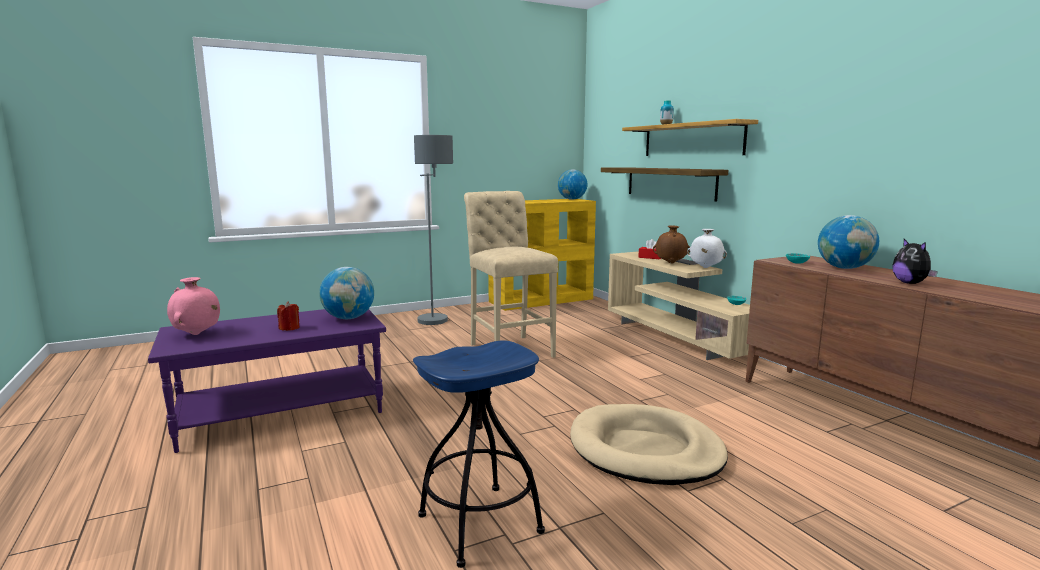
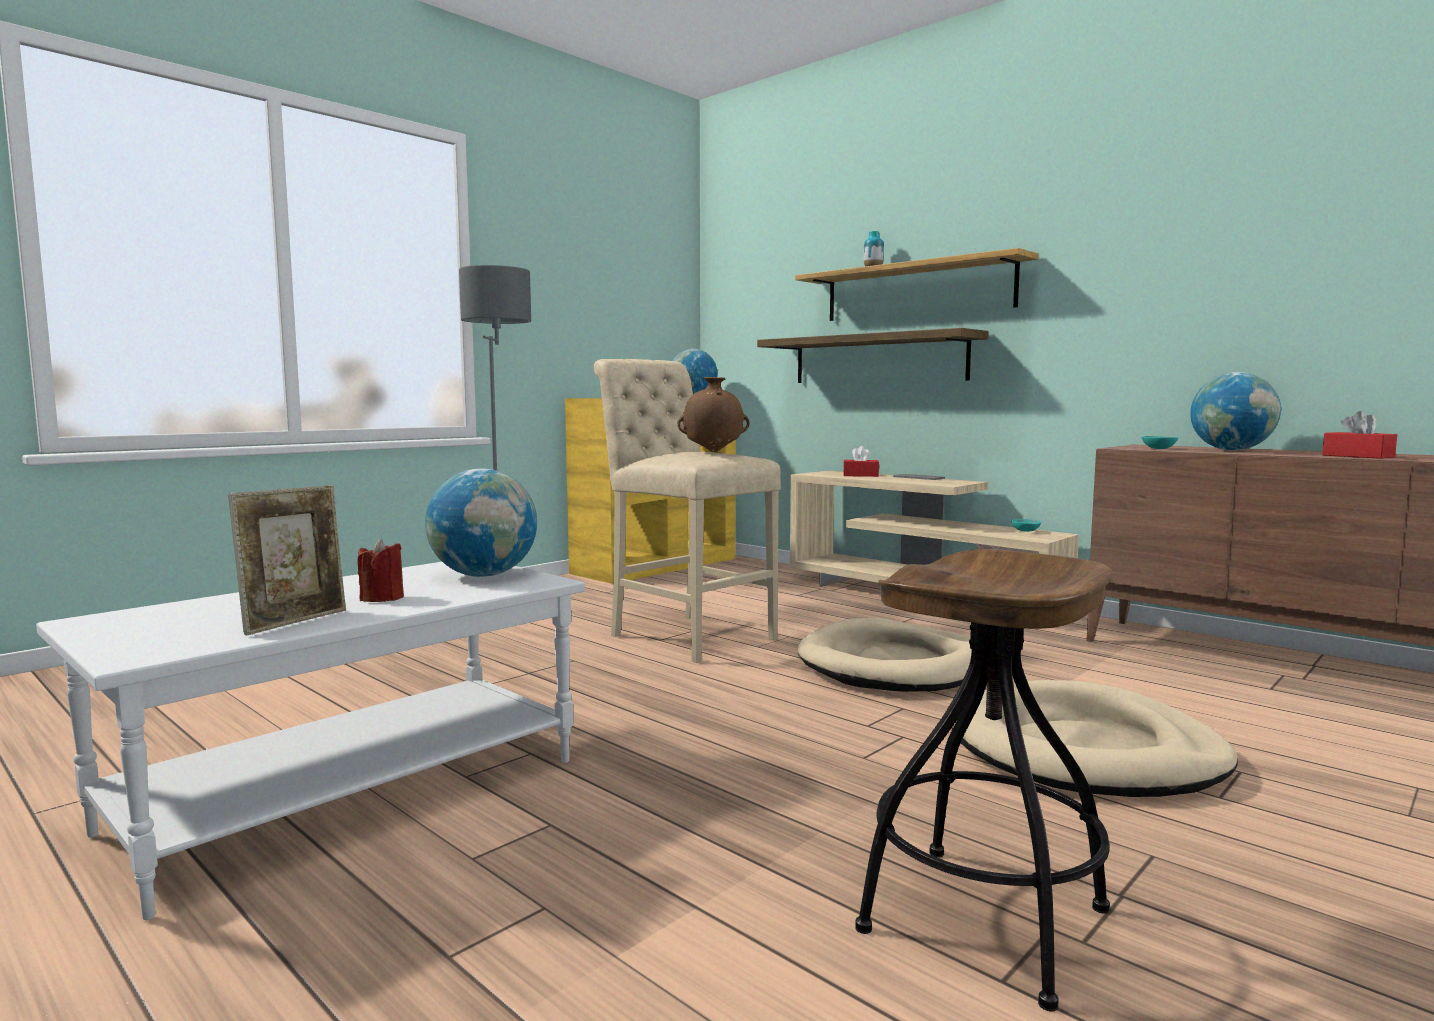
camera: 20 degrees left, 5 degrees down
(197, 334) = (166, 625): pink vase -> none
(241, 338) = (295, 622): none -> picture frame
(282, 413) = (350, 794): purple coffee table -> white coffee table
(479, 523) = (983, 919): blue stool -> brown stool
(602, 382) = (895, 665): none -> beige dog bed
(671, 263) = (905, 479): brown vase -> brown vase (714, 452)
(705, 268) = (963, 481): white vase -> none
(910, 283) = (1357, 456): plush toy -> red tissue box

